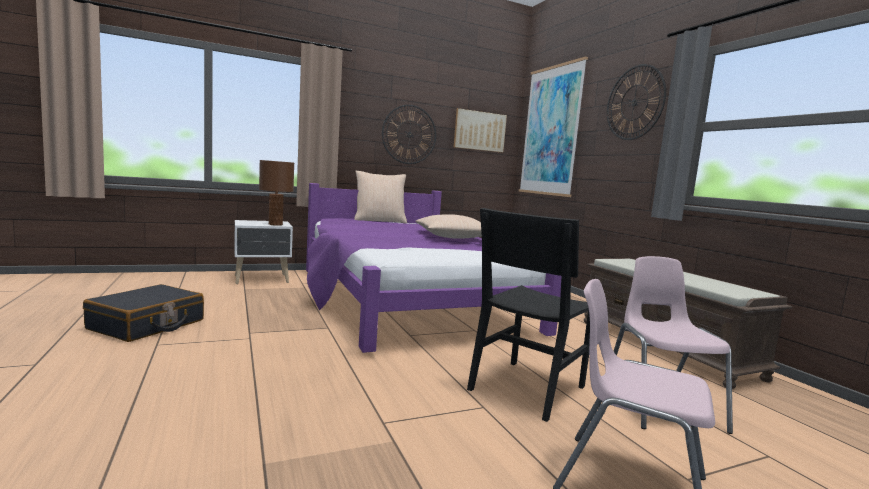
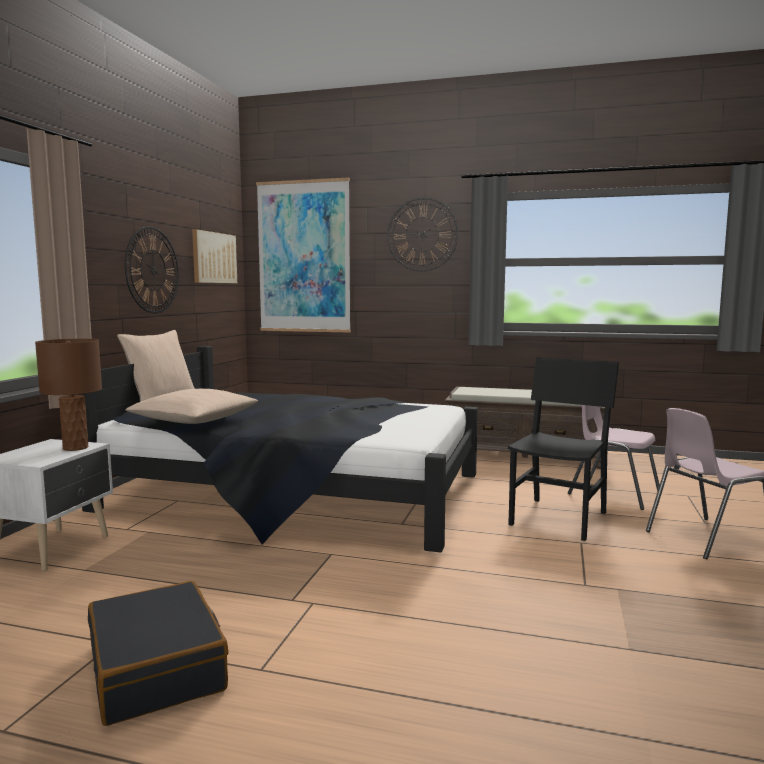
camera: 50 degrees left, 0 degrees up
(407, 301) = (297, 497): purple bed -> black bed
(452, 237) = (339, 403): beige pillow -> beige pillow (194, 420)
(527, 388) = (558, 518): black chair -> black chair turned 135 degrees counterclockwise

